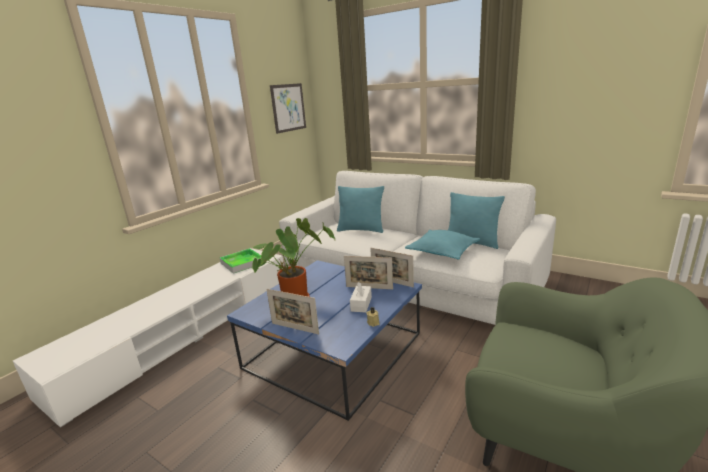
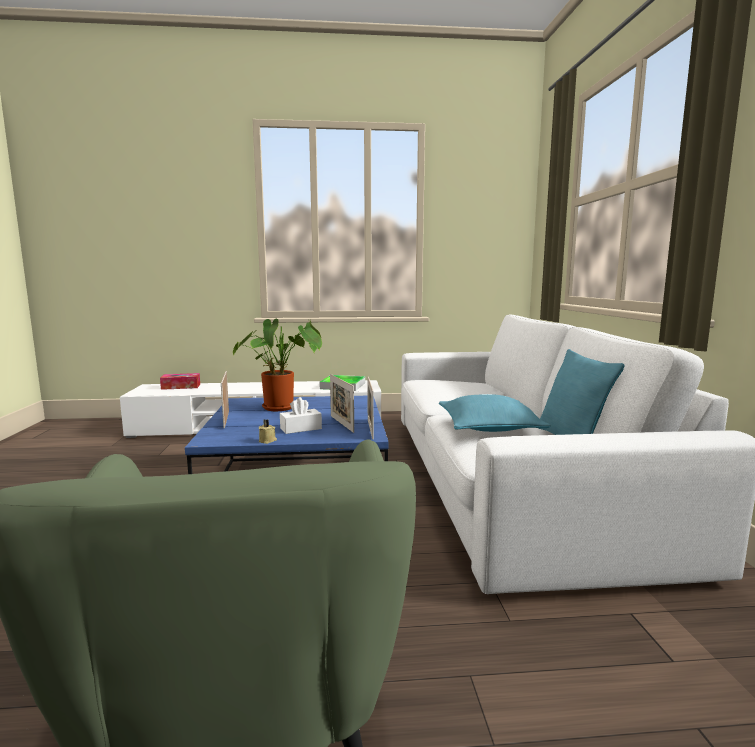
camera: 50 degrees right, 10 degrees down
(84, 336) = (181, 386): none -> tissue box
(288, 107) = (487, 232): picture -> none
(361, 230) = (473, 388): turquoise pillow -> none

